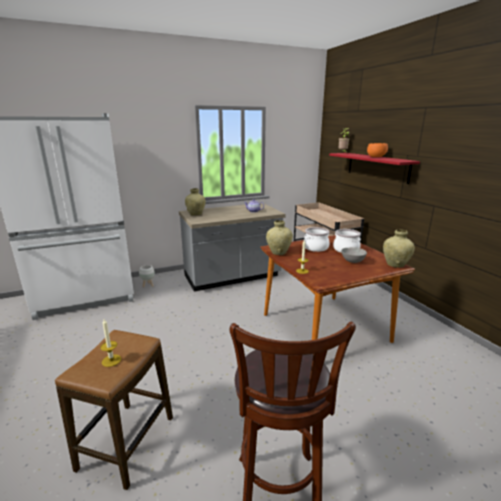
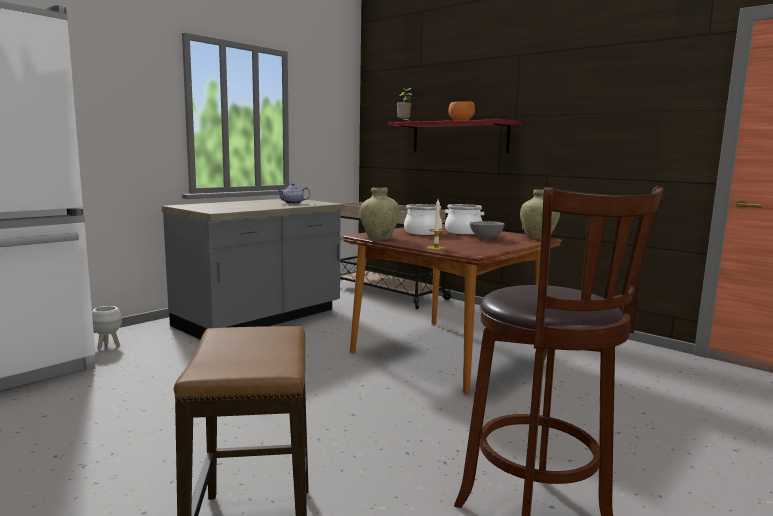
camera: 25 degrees left, 10 degrees down
(111, 360) = (254, 353): candle -> none
(196, 214) = (200, 207): beige vase -> none

